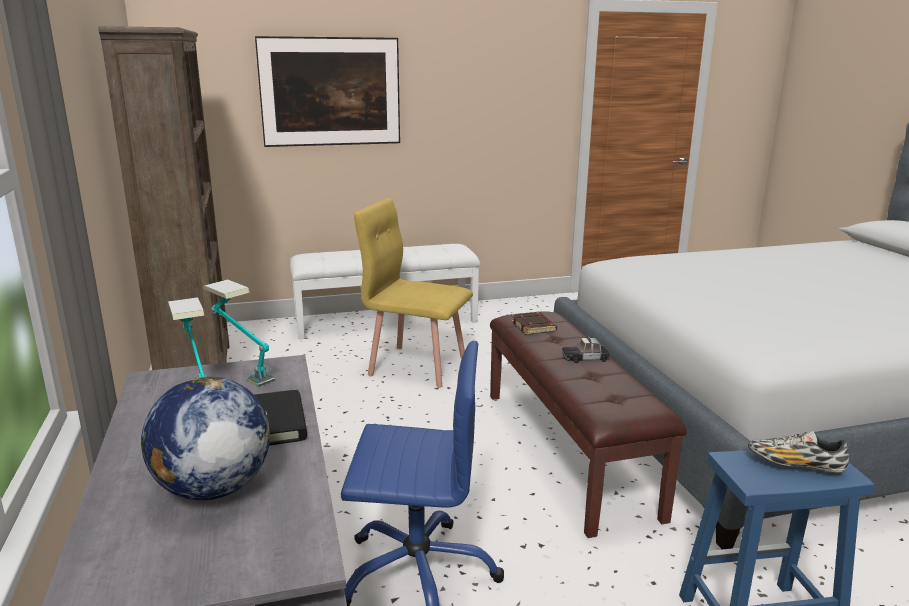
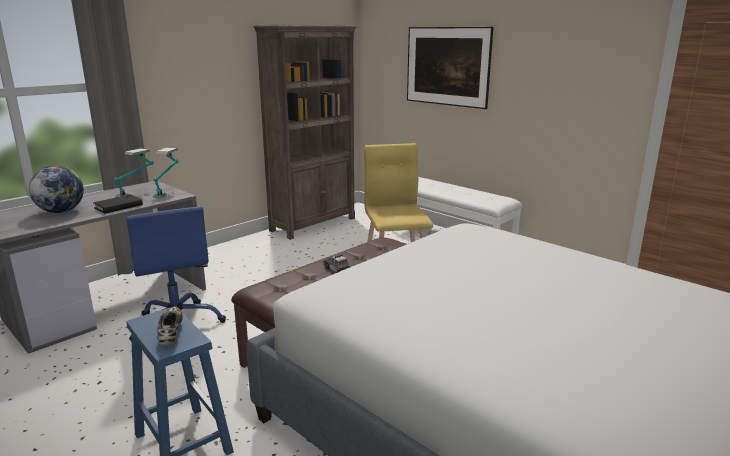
camera: 60 degrees right, 0 degrees up
(534, 327) = (374, 248): brown book -> none

